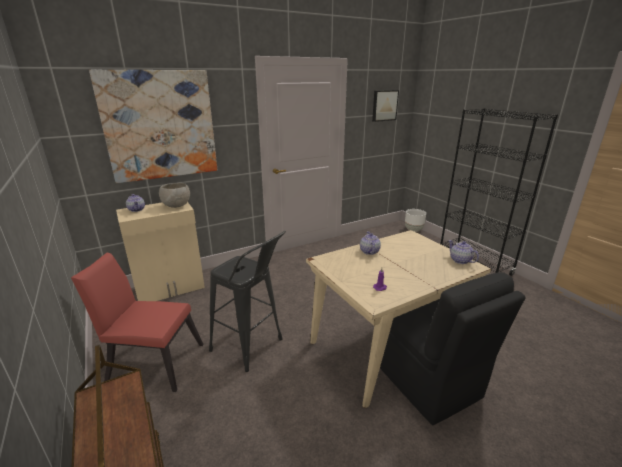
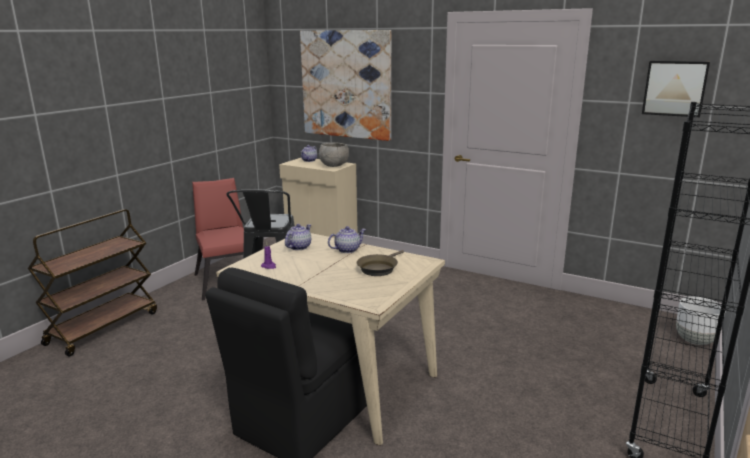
camera: 60 degrees right, 5 degrees down
(413, 250) = (379, 268): none -> brown frying pan
(460, 260) = (381, 295): teapot -> teapot (299, 247)

